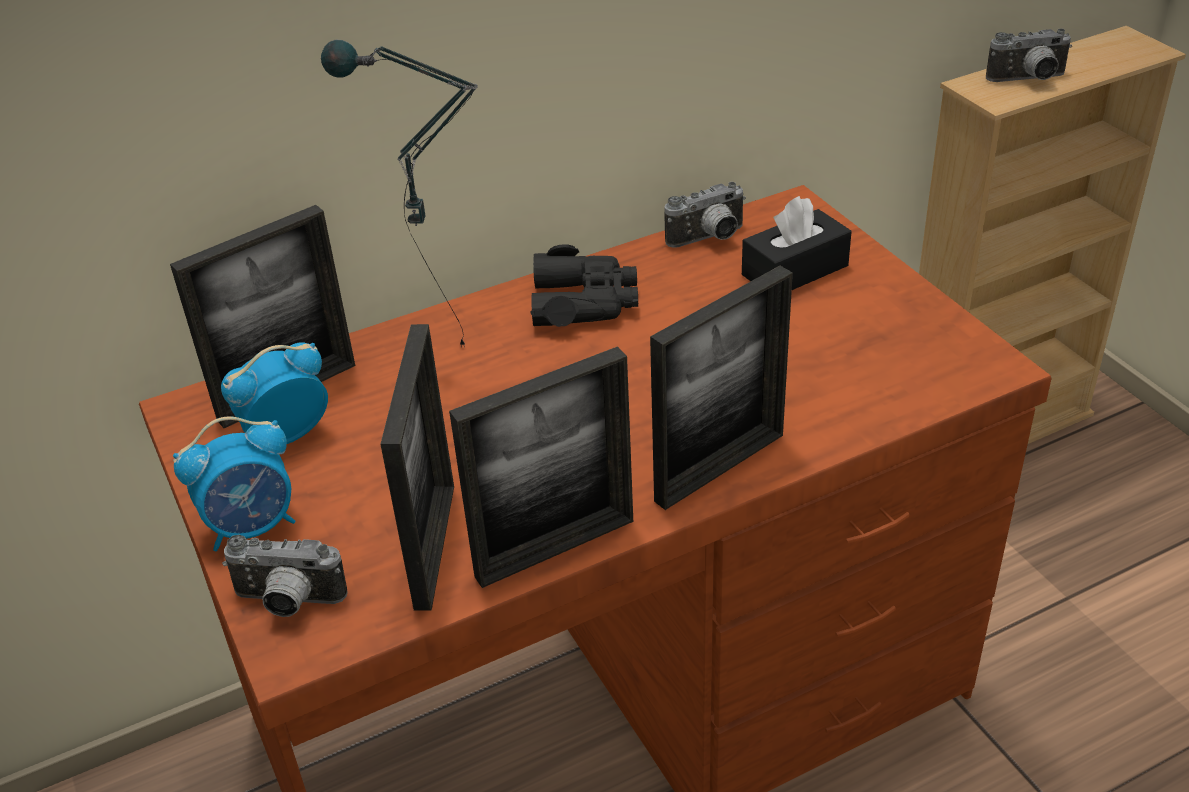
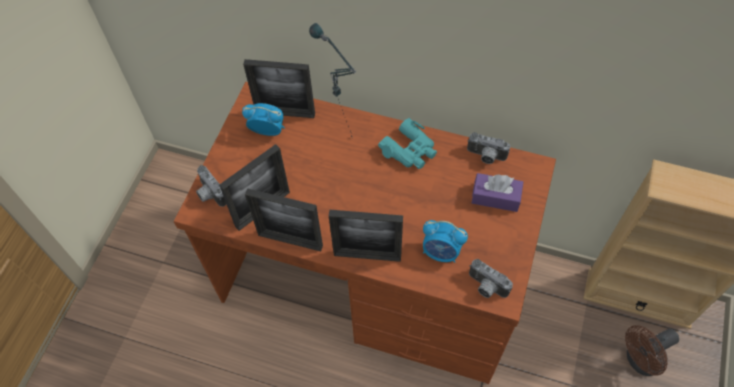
camera: 45 degrees right, 20 degrees up
(253, 526) = (227, 158): alarm clock -> alarm clock (441, 252)
(584, 301) = (410, 150): black binoculars -> turquoise binoculars
(795, 270) = (495, 197): black tissue box -> purple tissue box
(1028, 80) = (691, 189): camera -> camera (485, 287)
(1096, 497) = (640, 361): none -> brown fan

